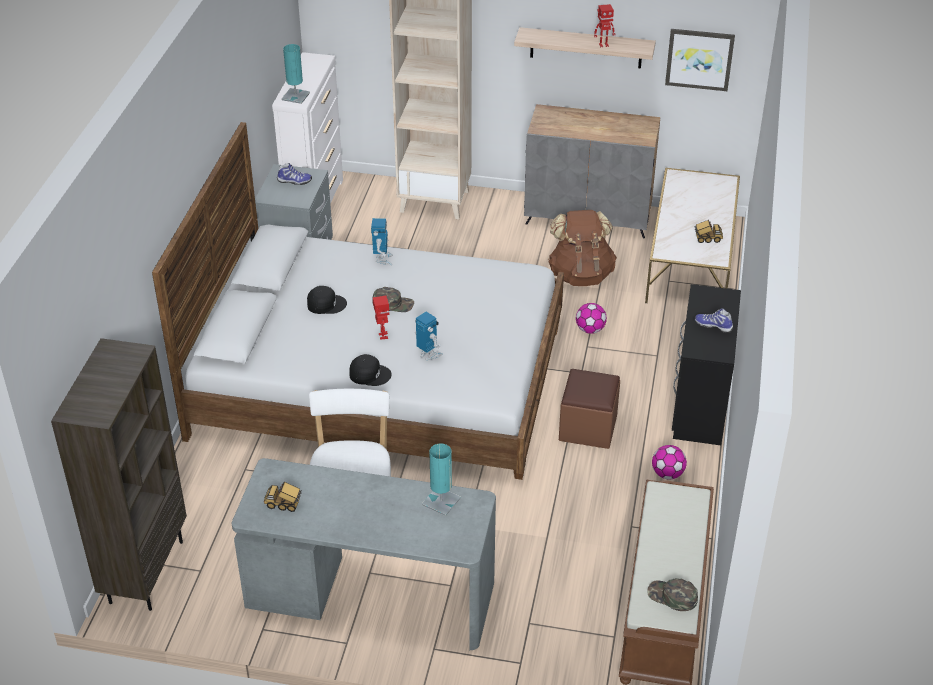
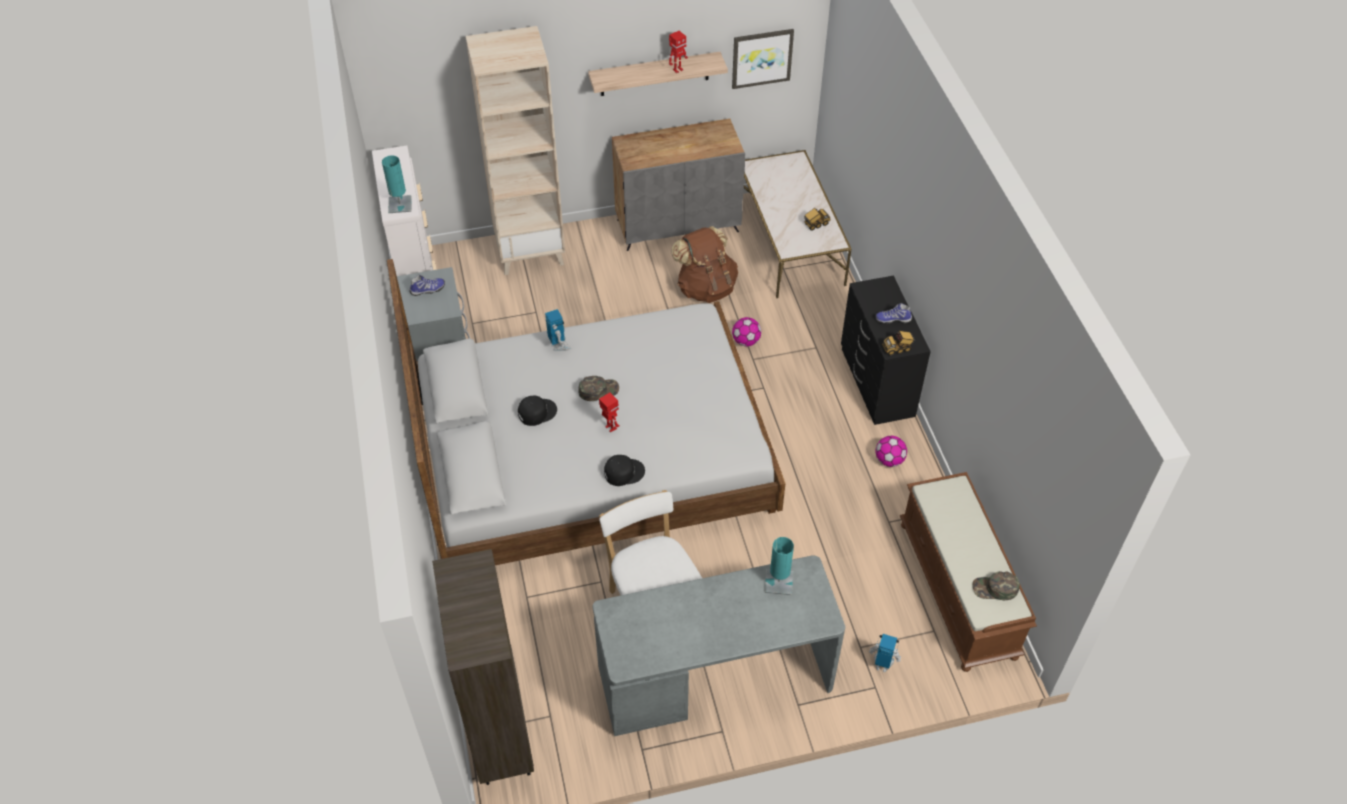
camera: 25 degrees left, 10 degrees up
(284, 504) = (645, 641): toy truck -> toy truck (897, 349)
(428, 355) = (664, 433): toy robot -> toy robot (882, 664)
(588, 428) = (800, 440): brown ottoman -> none

